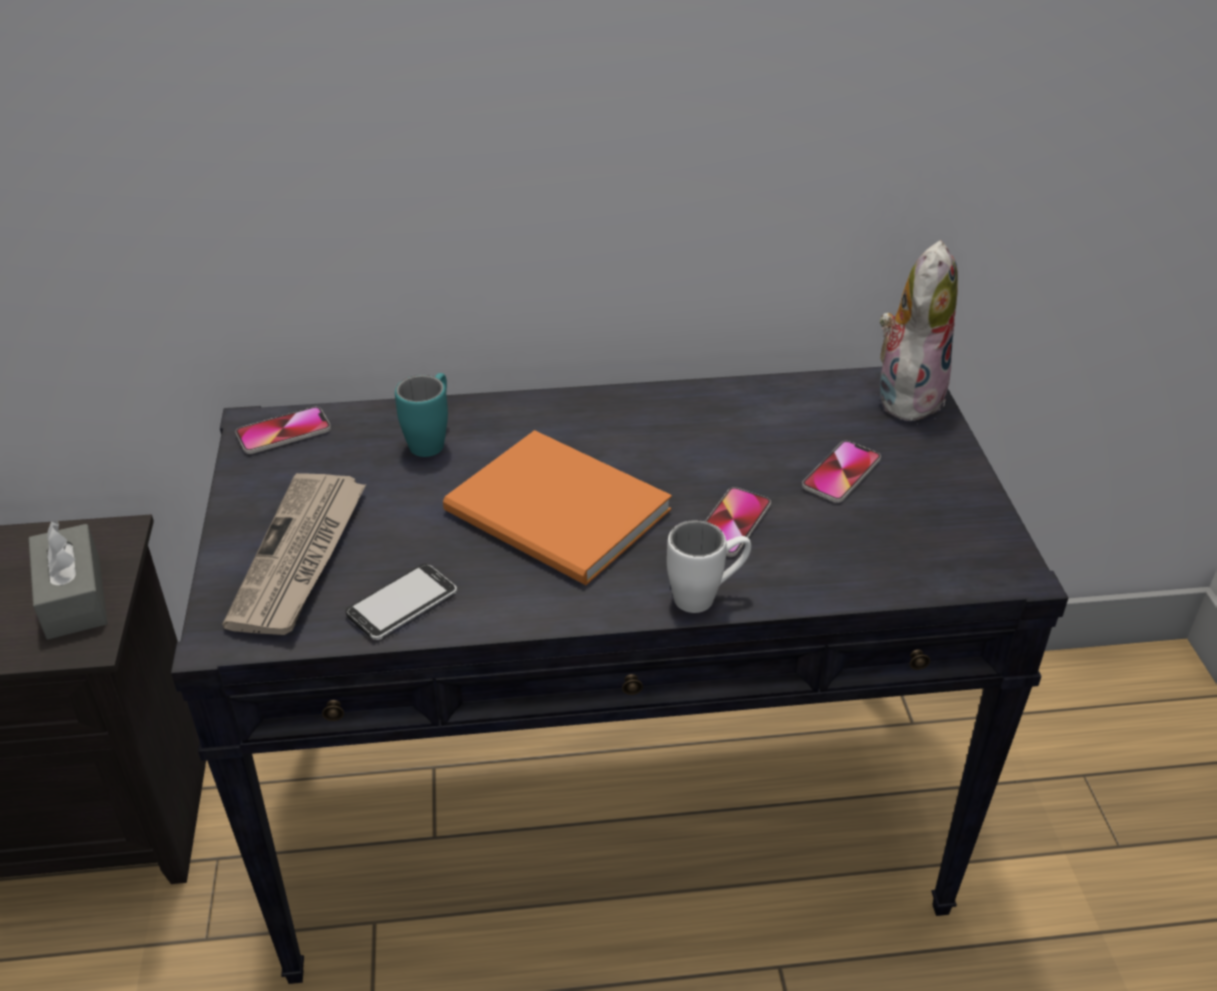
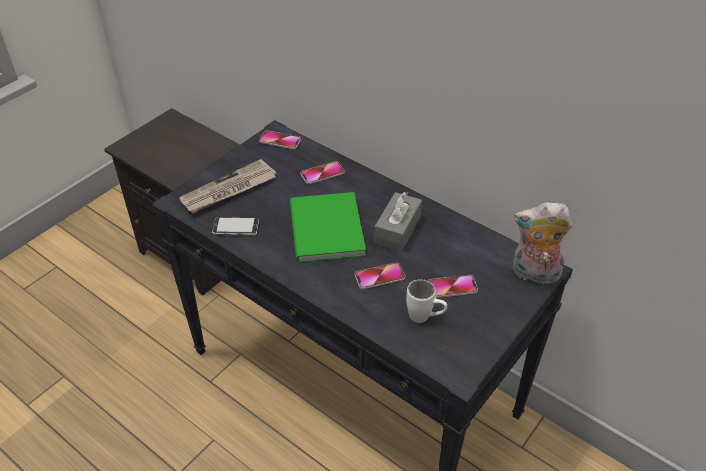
camera: 45 degrees right, 5 degrees up
(73, 597) = (195, 164): grey tissue box -> grey tissue box (397, 230)
(432, 439) = (322, 174): turquoise mug -> phone
(559, 516) = (324, 231): orange book -> green book
(706, 596) = (331, 296): white mug -> white mug (425, 318)
(907, 394) = (534, 274): plush toy -> plush toy turned 150 degrees counterclockwise

